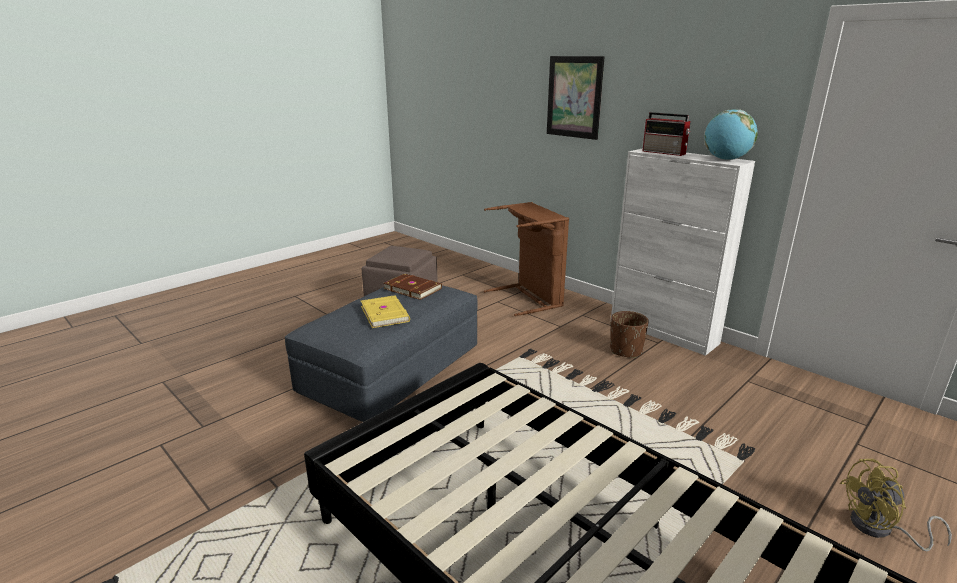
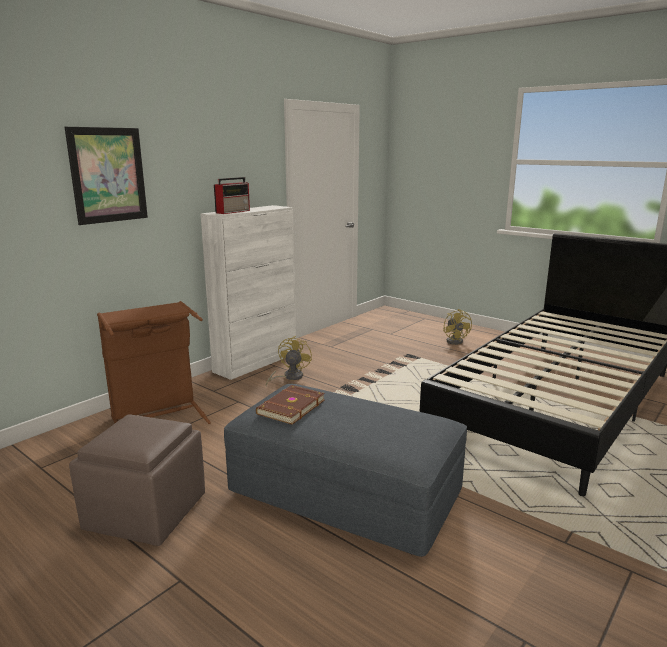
camera: 95 degrees left, 5 degrees down
(386, 313) = (367, 414): yellow book -> none
(625, 350) = (289, 377): brown planter -> yellow fan
(726, 159) = (269, 207): globe -> none

